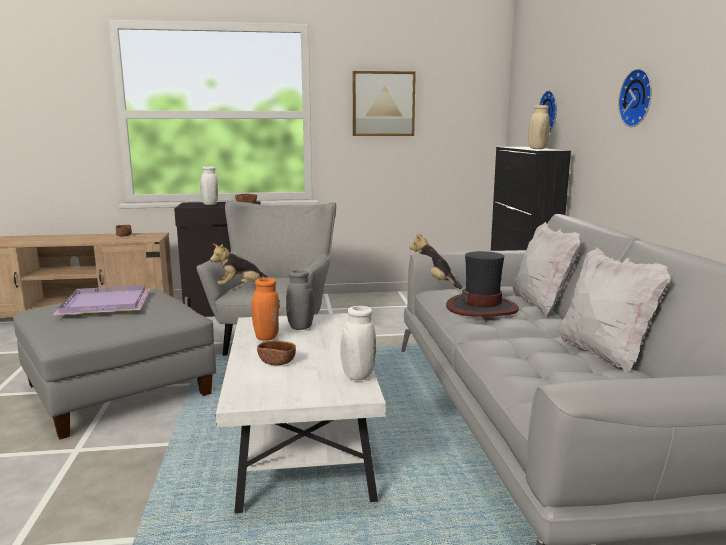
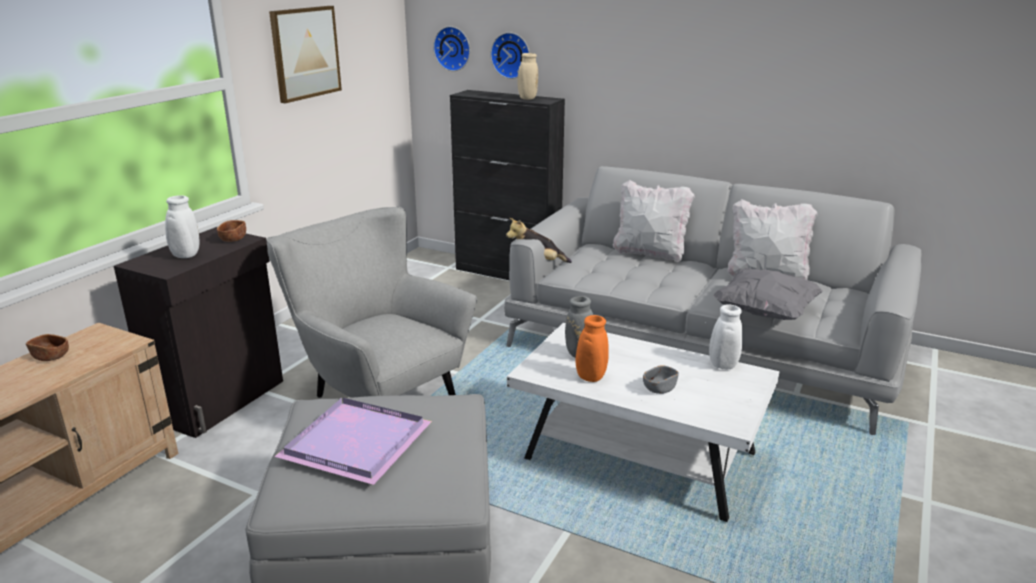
camera: 55 degrees left, 10 degrees up
(241, 287) = (386, 349): plush toy -> none
(277, 362) = (659, 388): brown bowl -> grey bowl
(482, 307) = (634, 273): hat -> none
(506, 368) = (764, 313): none -> grey pillow
(638, 98) = (665, 57): wall clock -> wall clock (453, 48)

